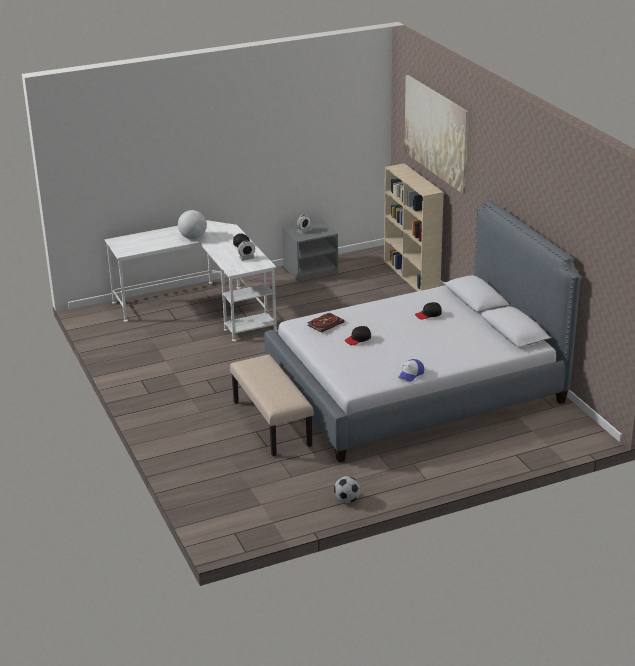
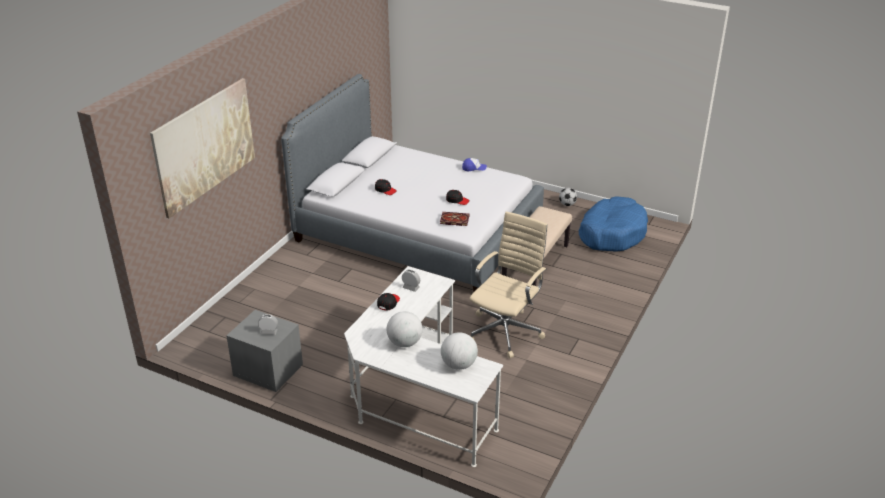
camera: 130 degrees left, 5 degrees up
(143, 245) = (459, 365): none -> globe
(209, 367) = (506, 331): none -> beige office chair
(254, 497) = (611, 233): none -> blue dog bed
(412, 276) = (227, 306): beige bookcase -> none

